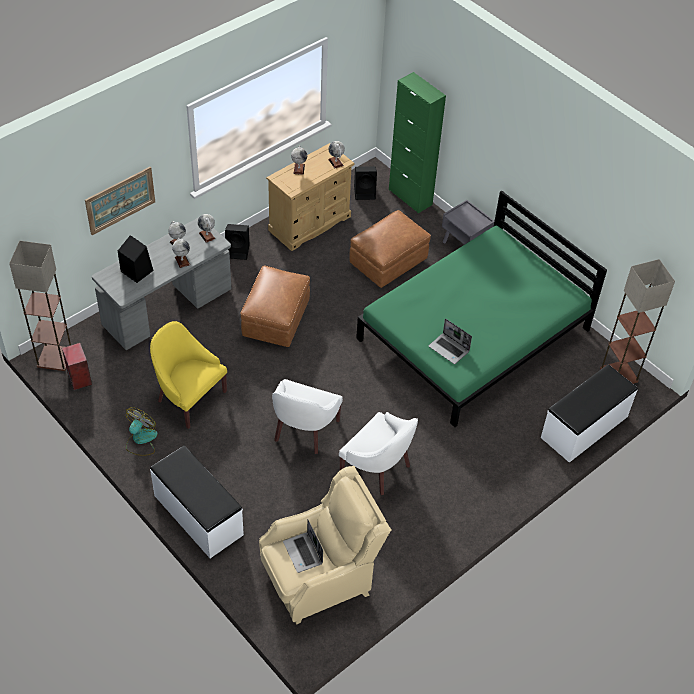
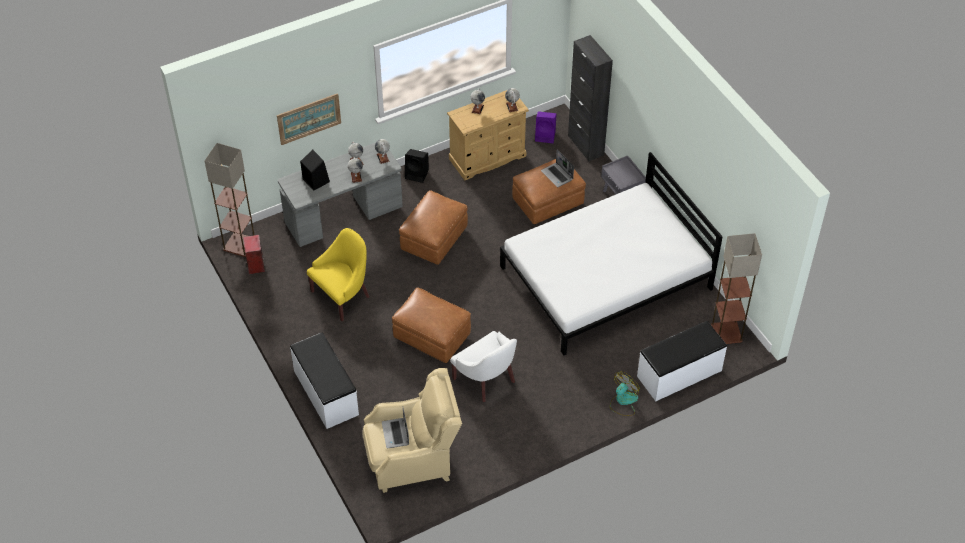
camera: 15 degrees right, 0 degrees up
(141, 440) = (294, 324): fan -> fan (623, 401)
(189, 398) = (343, 295): yellow armchair -> yellow armchair turned 90 degrees clockwise
(303, 430) = (432, 337): white armchair -> brown ottoman
(365, 192) = (546, 136): black speaker -> purple speaker
(410, 197) = (585, 145): green cabinet -> black cabinet
(449, 349) = (568, 286): laptop -> laptop (557, 175)
(474, 334) = (606, 278): green bed -> white bed

